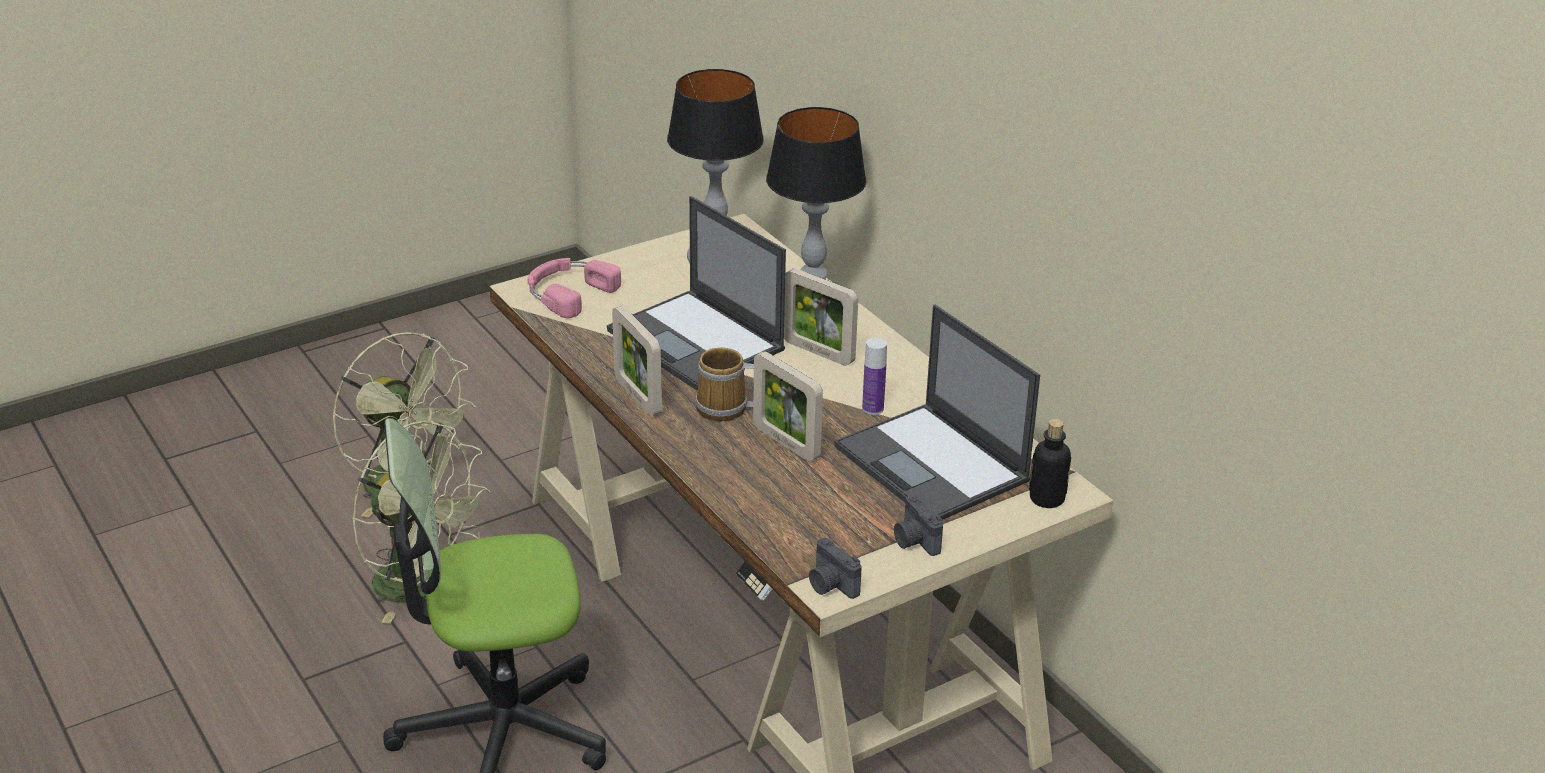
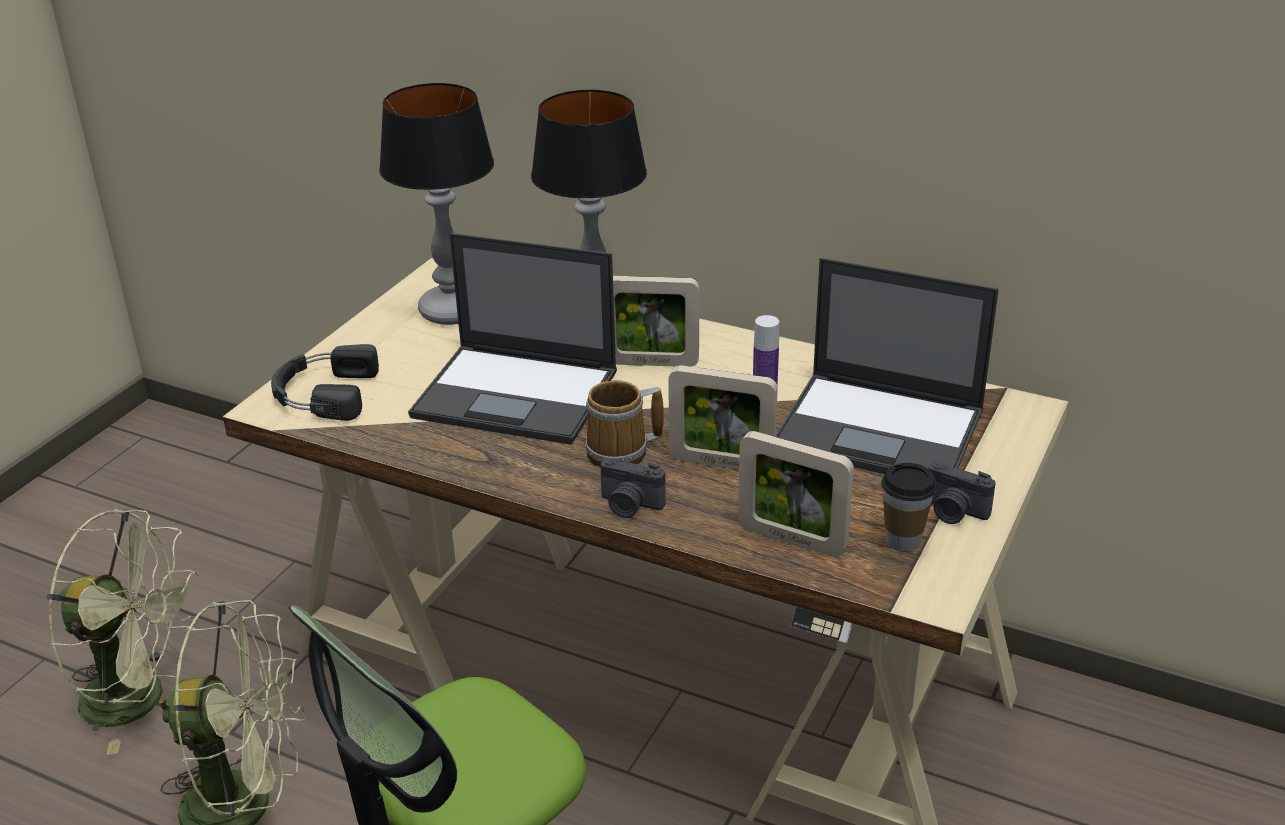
camera: 30 degrees left, 0 degrees up
(567, 292) = (323, 393): pink headphones -> black headphones
(637, 397) = (516, 474): picture frame -> picture frame (791, 540)
(830, 585) = (932, 593): camera -> camera (629, 506)
(852, 545) = (903, 541): none -> cup
(1047, 499) = (1015, 422): bottle -> none

